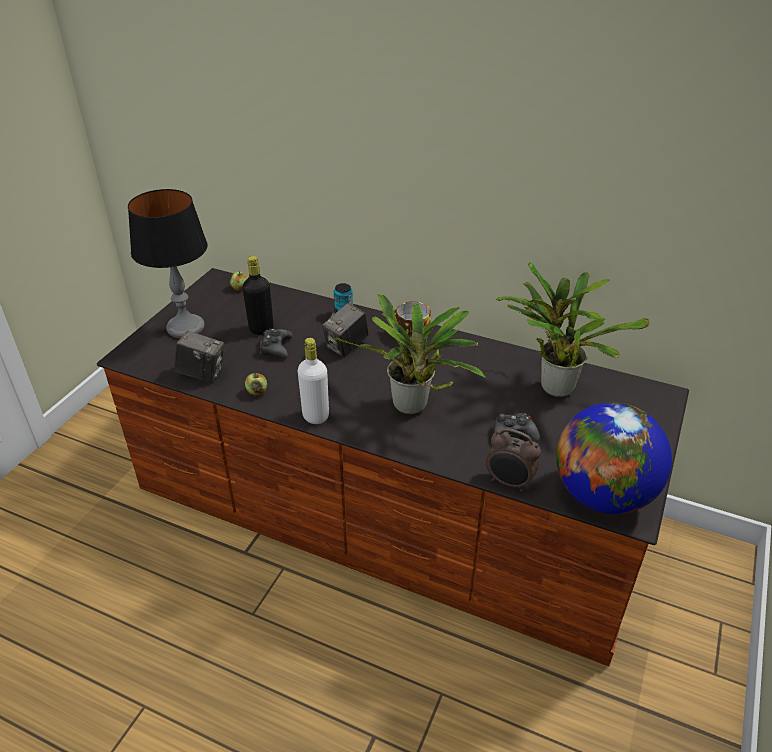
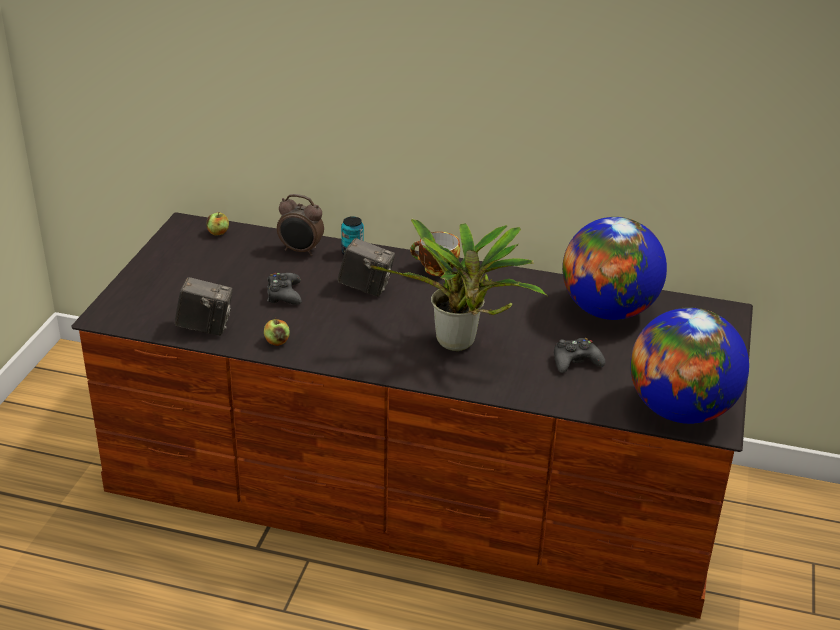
camera: 10 degrees left, 5 degrees down
(185, 328) = (167, 280): table lamp -> none
(261, 329) = (259, 275): black bottle -> none
(315, 416) = (352, 361): white bottle -> none
(346, 346) = (366, 287): camera -> camera turned 105 degrees counterclockwise
(509, 482) = (581, 407): alarm clock -> alarm clock (301, 251)
(553, 385) = (608, 311): potted plant -> globe

